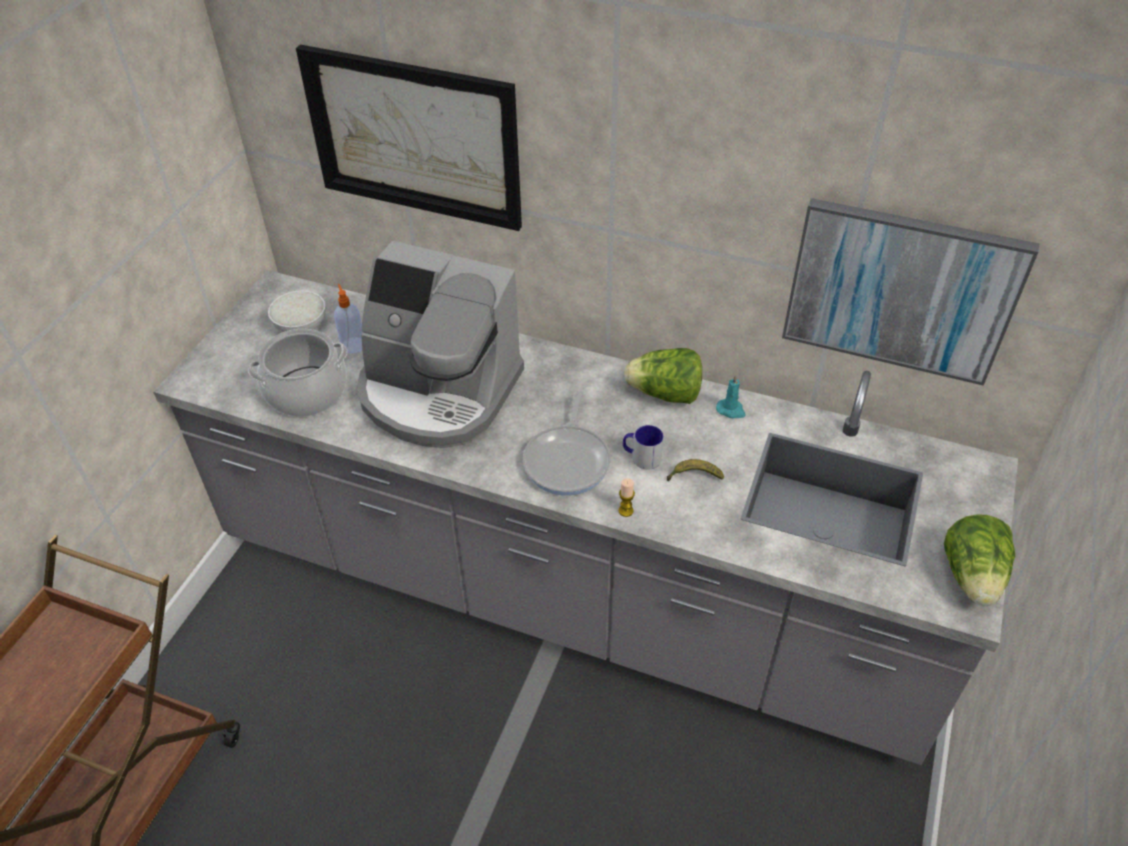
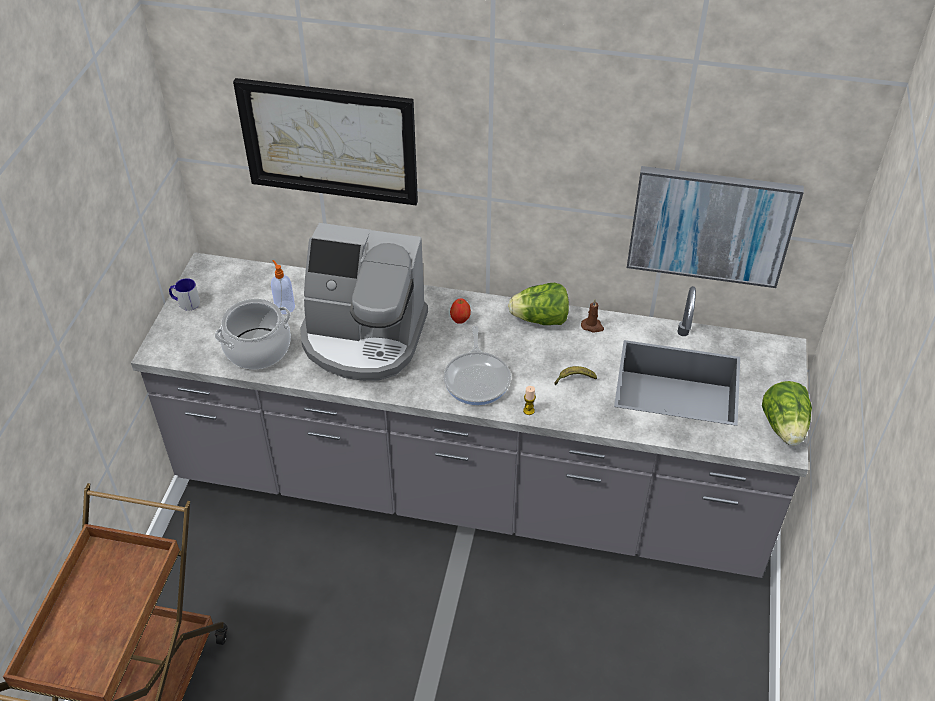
camera: 10 degrees left, 0 degrees up
(300, 327) = (237, 297): white bowl -> none
(563, 383) = (460, 319): none -> apple
(641, 457) = (532, 369): mug -> mug (185, 303)
(731, 410) = (592, 326): turquoise candle -> brown candle

